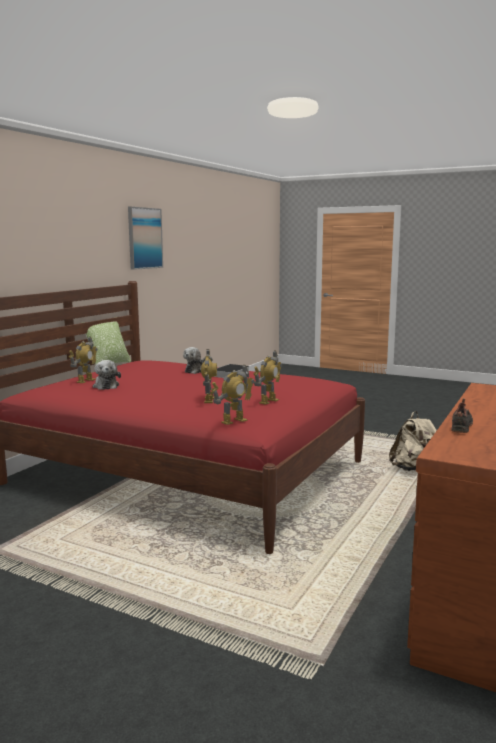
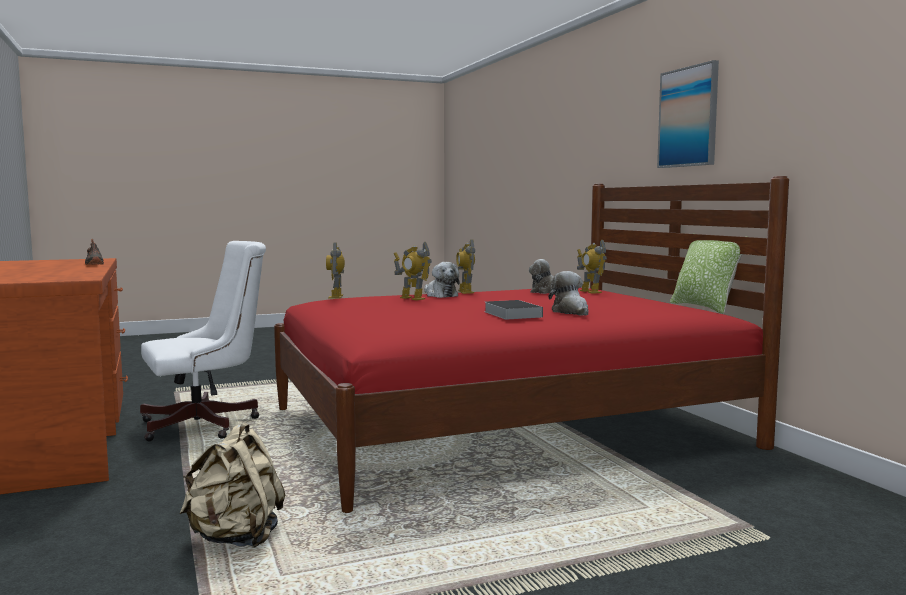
camera: 130 degrees right, 5 degrees down
(144, 238) = (846, 88): picture -> picture (688, 117)
(175, 400) = (440, 295): none -> plush toy
(268, 401) = (359, 306): toy robot -> toy robot (465, 292)
(351, 563) = (207, 424): none -> white office chair

